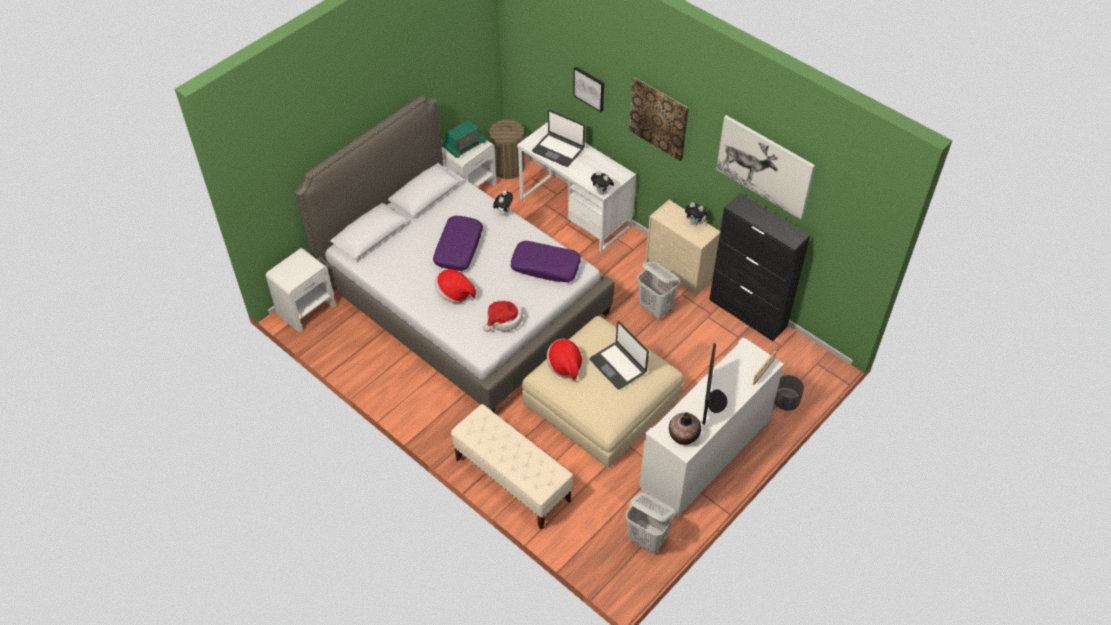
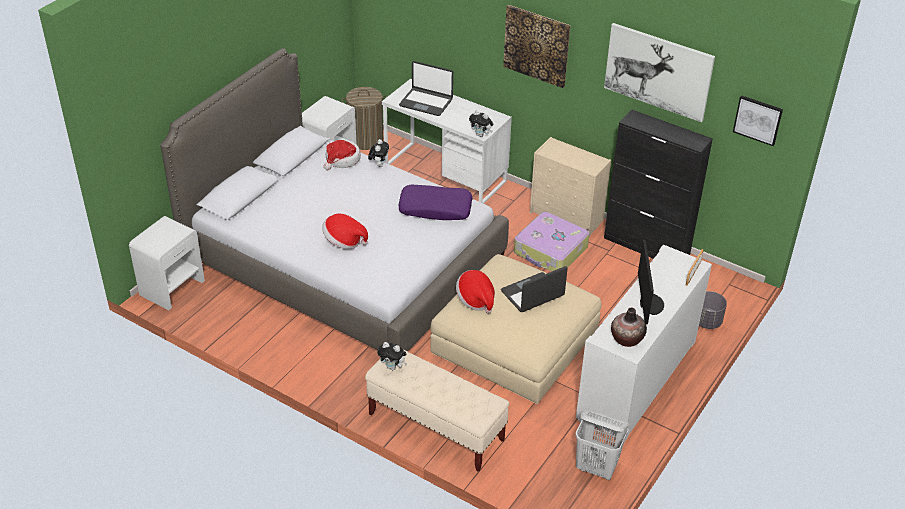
camera: 10 degrees left, 10 degrees down
(458, 248) = (338, 200): purple pillow -> none
(464, 145) = (324, 110): radio -> none
(504, 319) = (402, 260): hat -> hat (342, 160)
(589, 88) = (456, 30): picture -> picture (758, 120)
(618, 365) = (532, 294): laptop -> laptop turned 105 degrees clockwise
(655, 308) = (550, 251): white laundry basket -> suitcase
(695, 223) = (583, 155): plush toy -> plush toy (393, 367)

